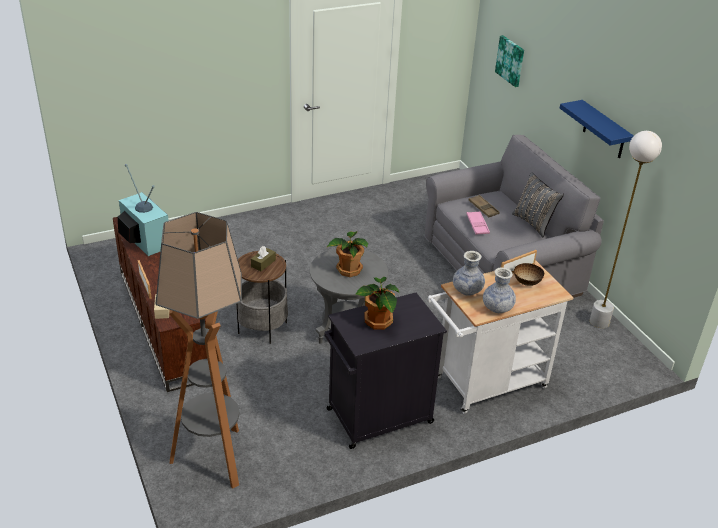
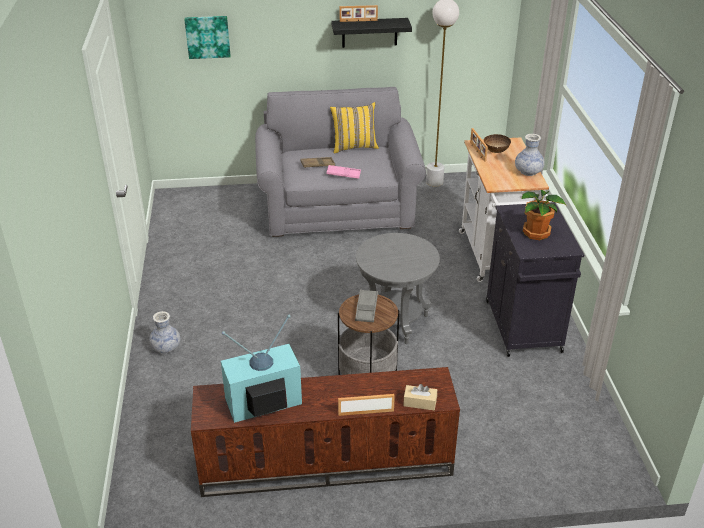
camera: 70 degrees left, 0 degrees up
(213, 458) = (562, 450): floor lamp -> none
(263, 263) = (366, 308): brown tissue box -> grey tray
(348, 270) = (398, 256): potted plant -> none
(467, 290) = (500, 180): vase -> vase (166, 348)
(534, 223) = (354, 147): grey pillow -> yellow pillow
(595, 112) = (358, 21): none -> picture frame
(604, 130) = (369, 32): blue shelf -> black shelf

